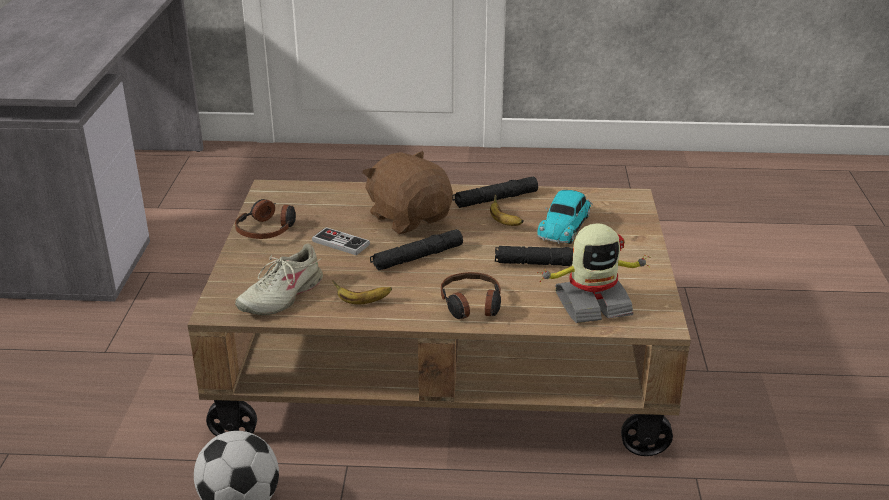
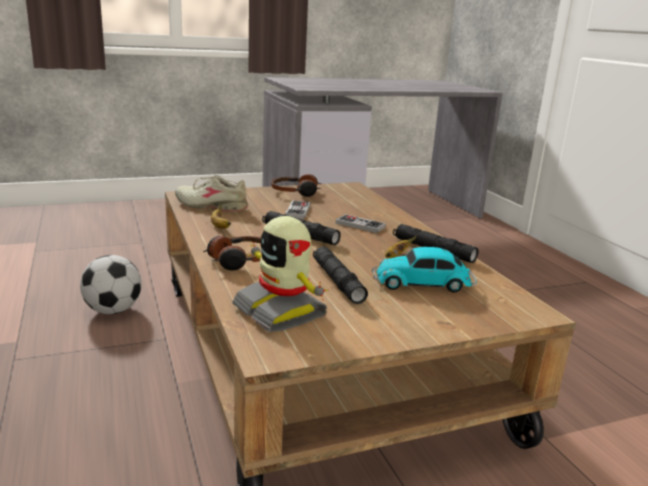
camera: 65 degrees right, 10 degrees down
(409, 217) = (360, 225): brown plush toy -> game controller

